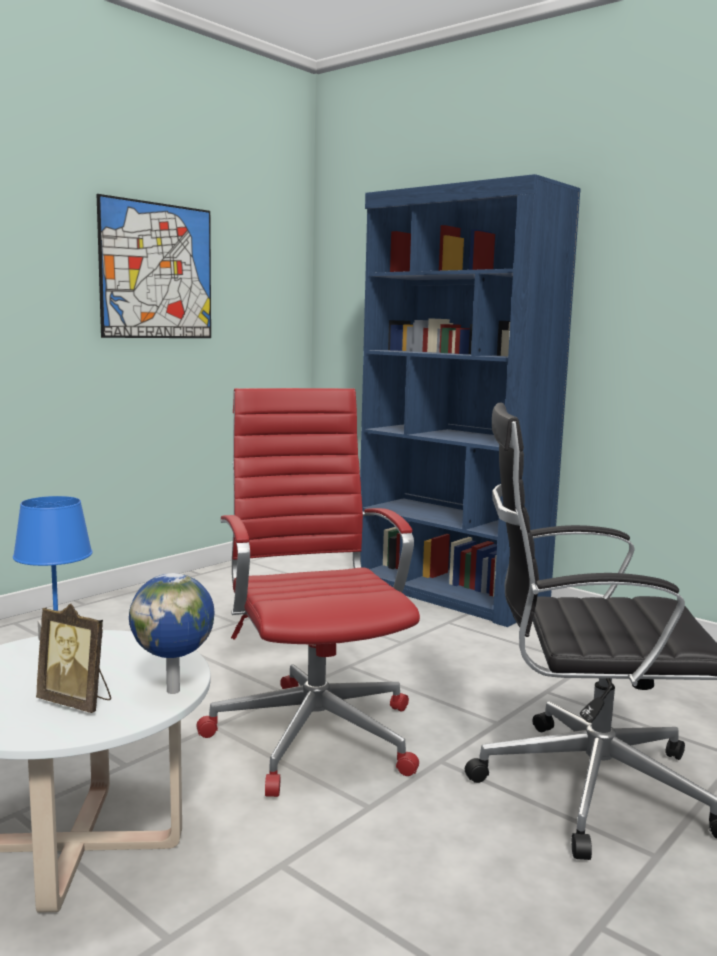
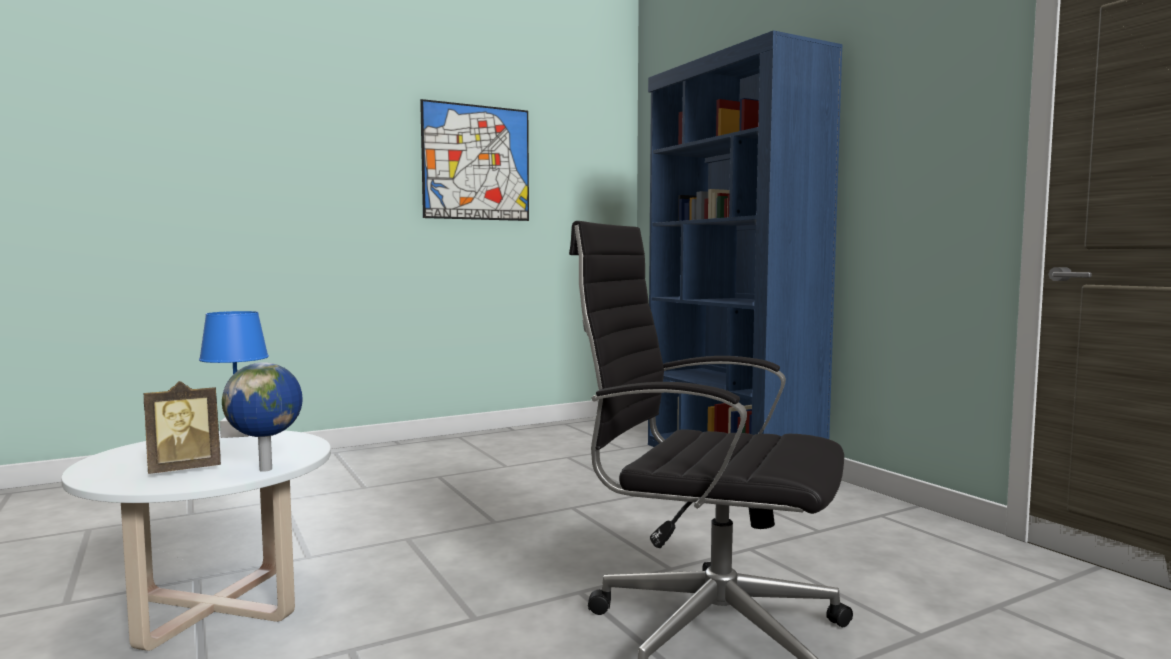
camera: 20 degrees right, 5 degrees down
(77, 702) = (184, 469): picture frame -> picture frame turned 75 degrees counterclockwise
(313, 732) = (486, 554): red office chair -> none

